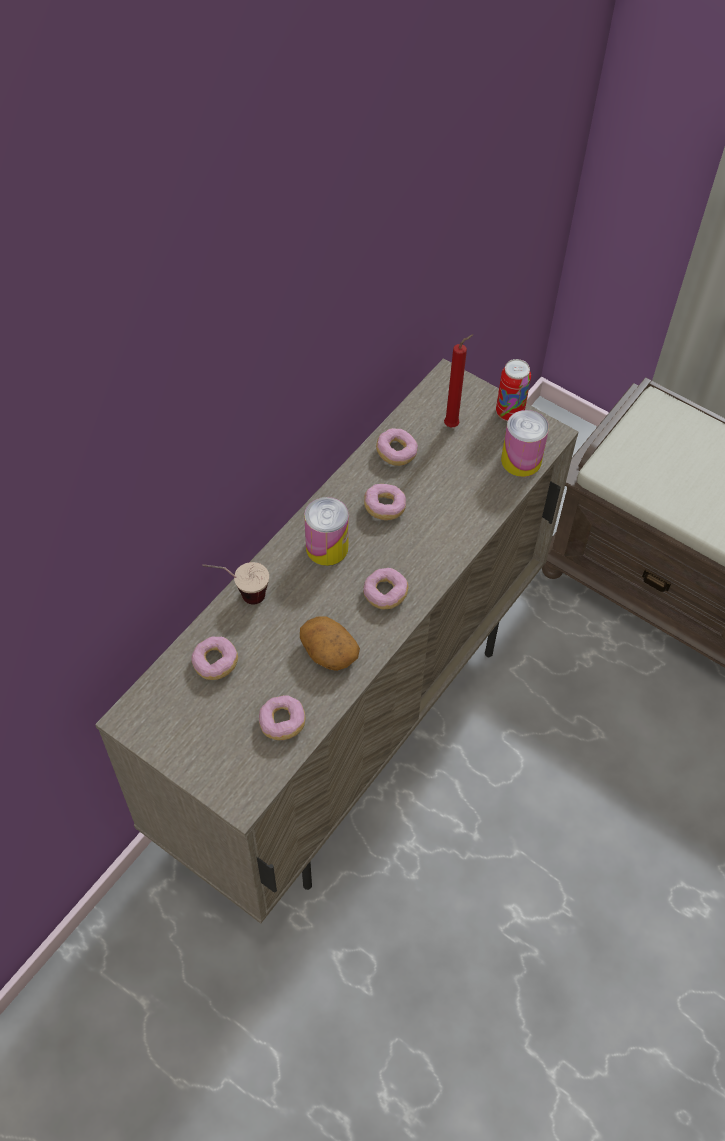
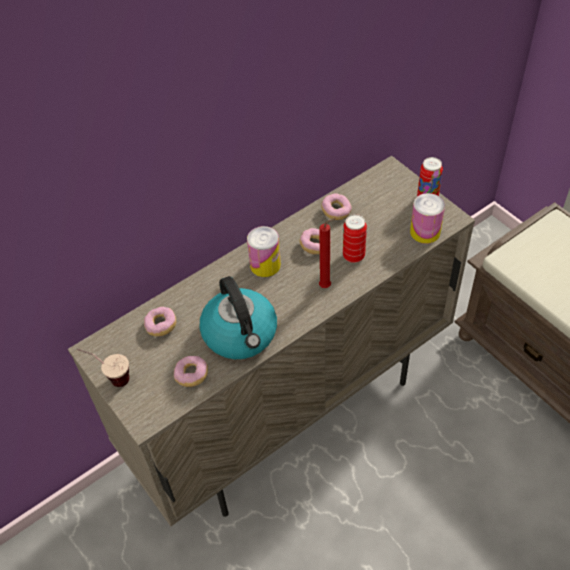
camera: 20 degrees right, 5 degrees down
(239, 595) = (193, 285): cup -> cup (110, 377)
(328, 652) = (241, 334): potato -> kettle
(385, 594) = (295, 303): donut -> none
(440, 512) = (353, 256): none -> can
(453, 425) = (383, 200): red candle -> red candle (327, 286)

